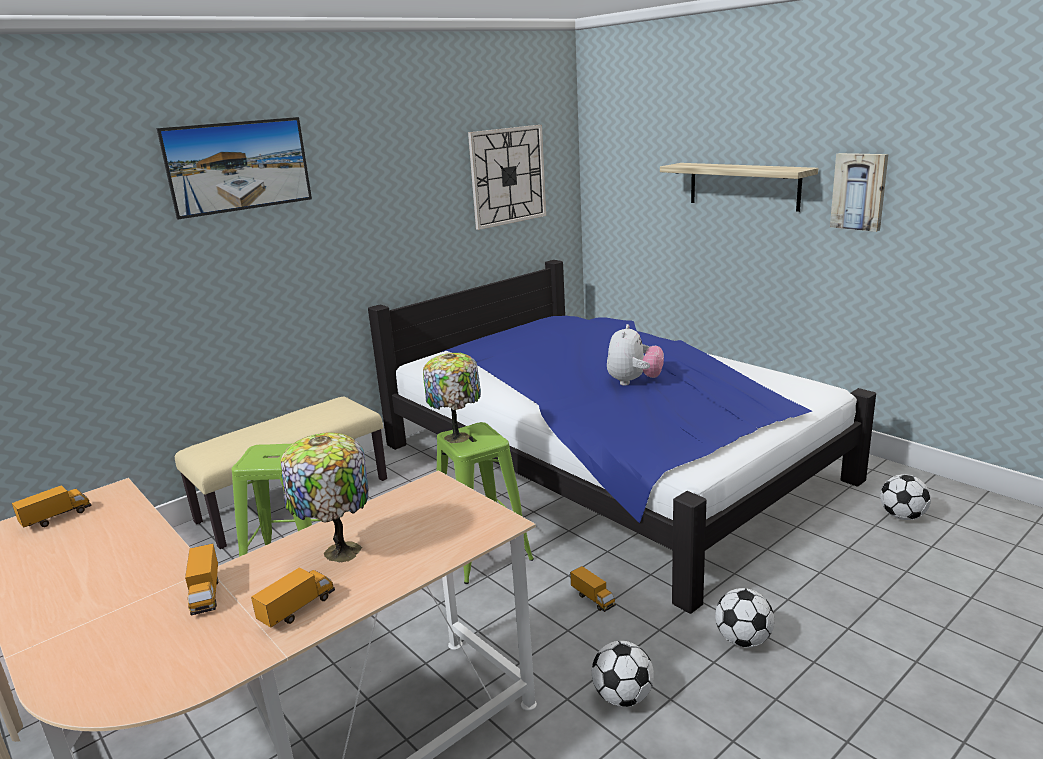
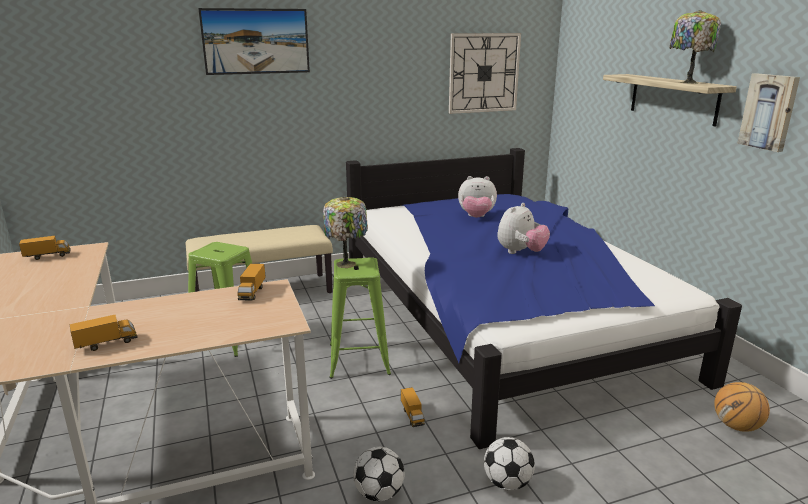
camera: 20 degrees right, 0 degrees up
(206, 594) = (70, 320): toy truck -> toy truck (252, 292)
(339, 552) = (168, 315): table lamp -> table lamp (687, 82)
(547, 350) = (476, 217): none -> plush toy
(902, 516) = (736, 426): football -> basketball

